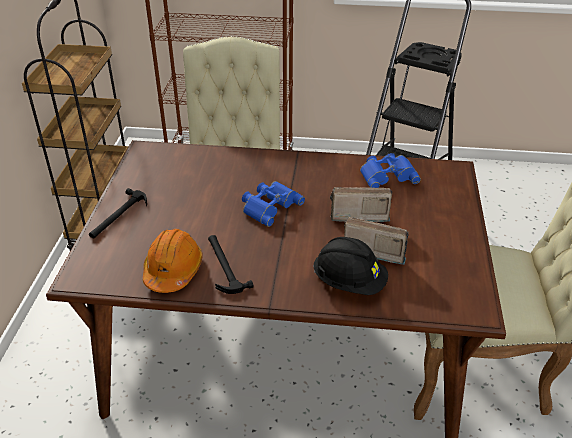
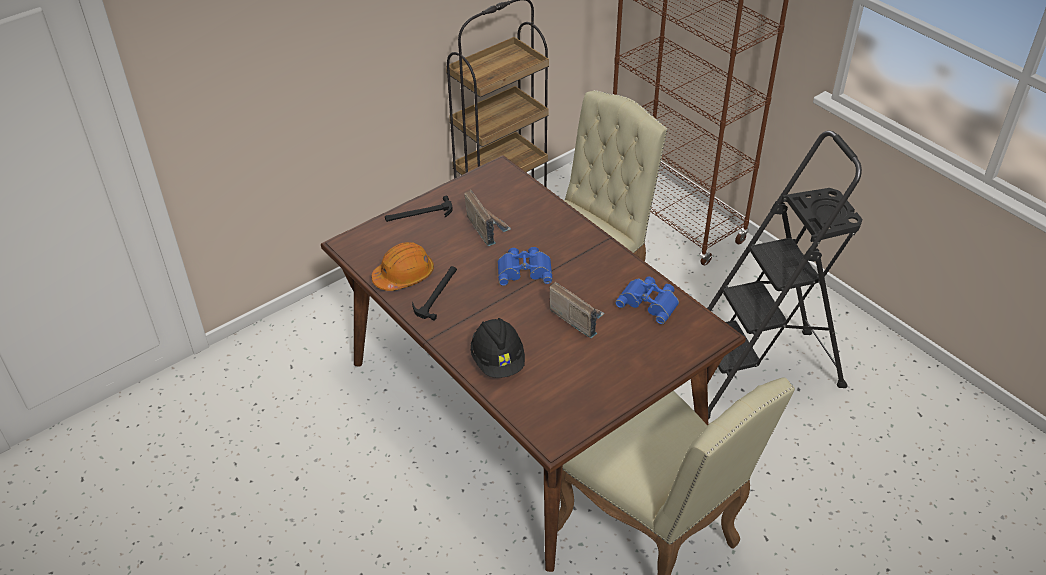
camera: 45 degrees right, 5 degrees up
(373, 249) = (548, 351): radio -> radio (487, 227)

